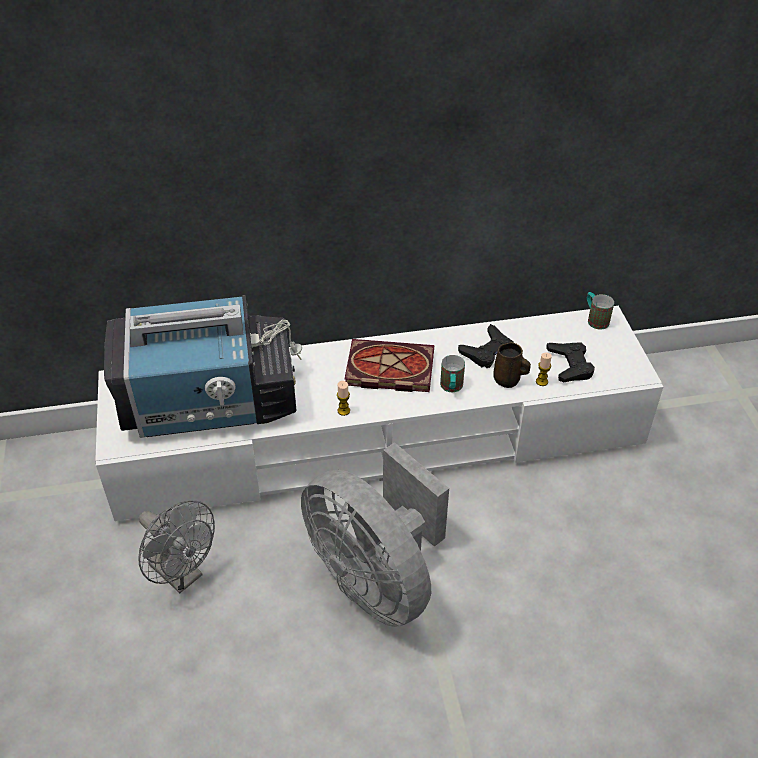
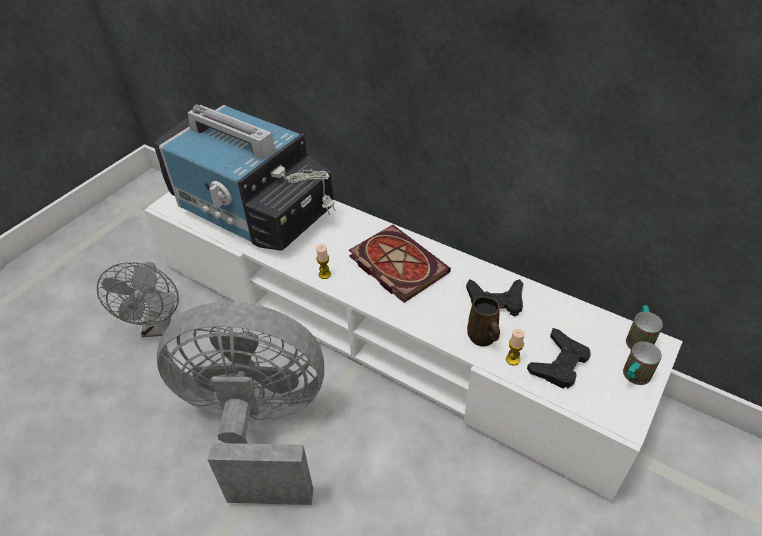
camera: 45 degrees right, 0 degrees up
(376, 578) = (258, 428): grey fan -> grey fan turned 90 degrees clockwise
(451, 388) = (426, 312): mug -> mug (633, 377)

